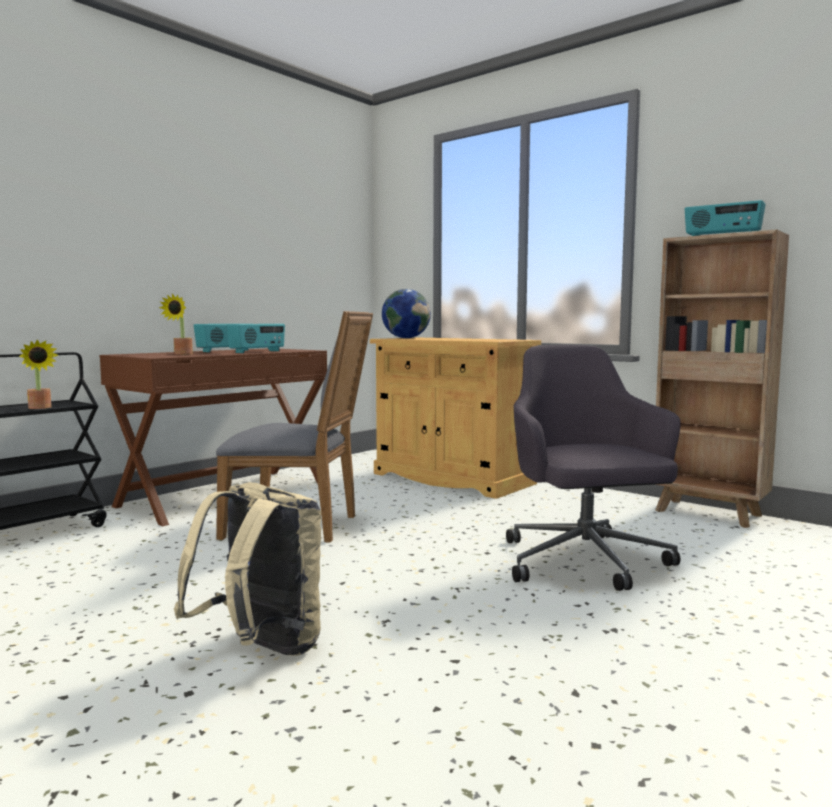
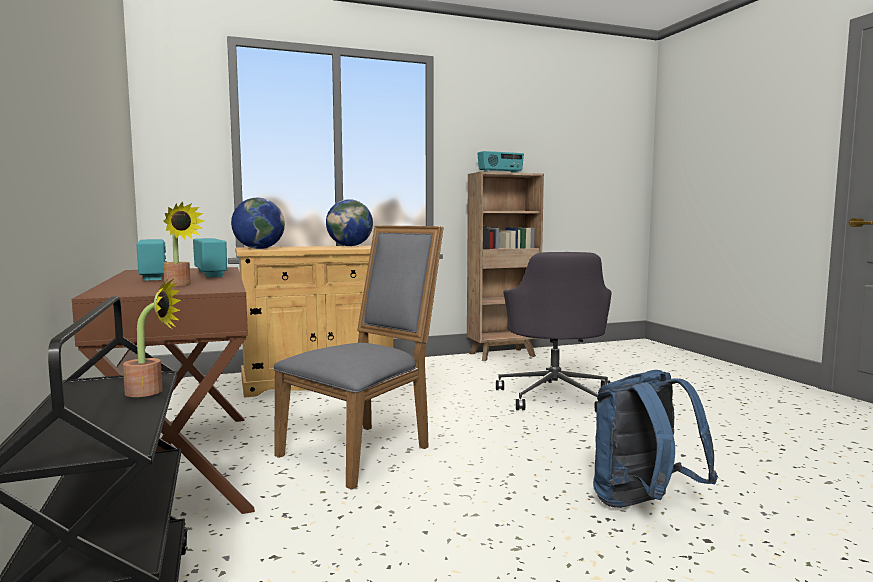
camera: 60 degrees left, 0 degrees up
(261, 650) = (642, 505): beige backpack -> blue backpack
(498, 339) = (350, 246): none -> globe
(584, 562) = (555, 395): grey office chair -> grey office chair turned 105 degrees counterclockwise

